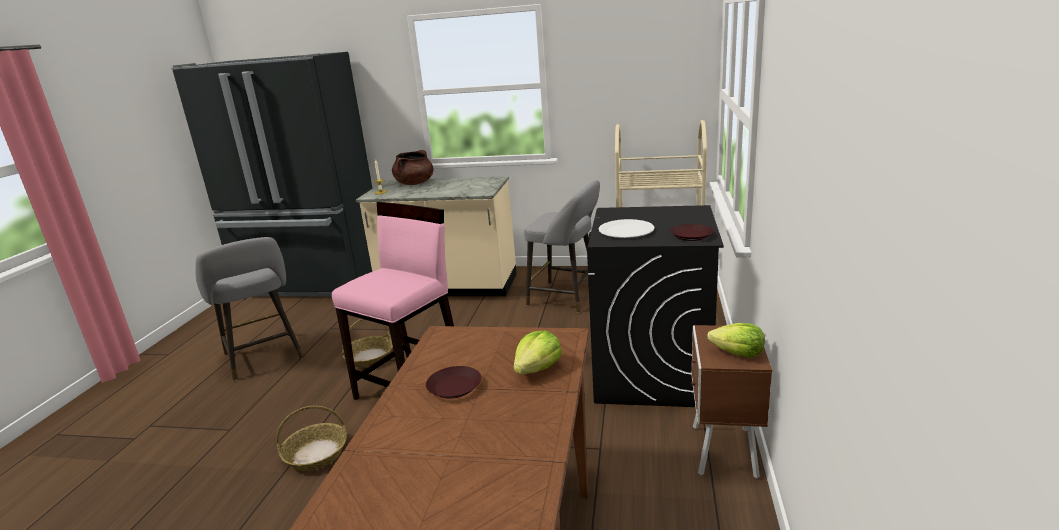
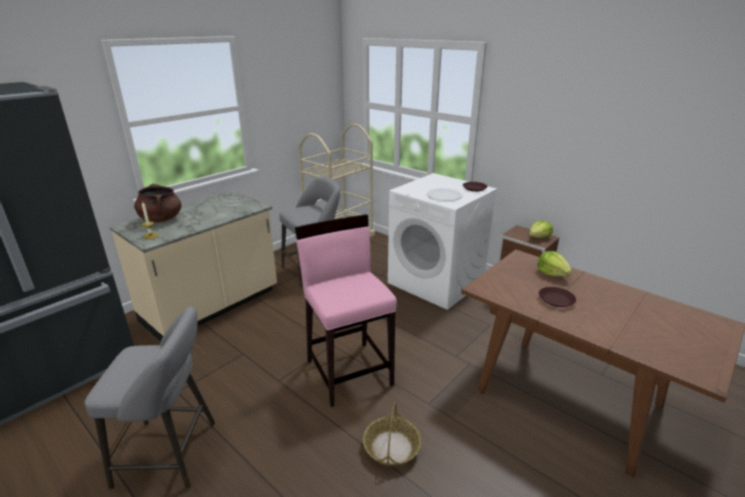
camera: 60 degrees left, 5 degrees up
(369, 357) = (272, 380): basket -> none
(652, 373) = (436, 282): black washing machine -> white washing machine

